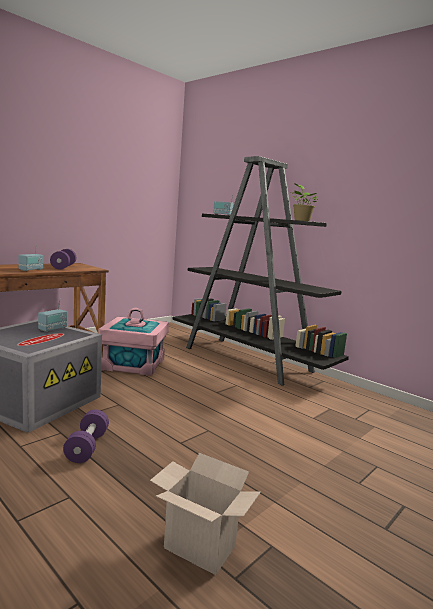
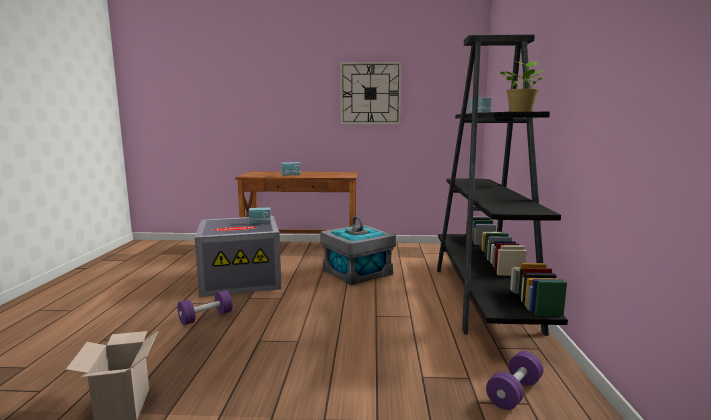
camera: 50 degrees right, 0 degrees up
(63, 267) = (326, 174): purple dumbbell -> purple dumbbell (514, 393)
(89, 181) = (370, 93): none -> wall clock
(133, 364) = (357, 272): pink storage box -> grey storage box

